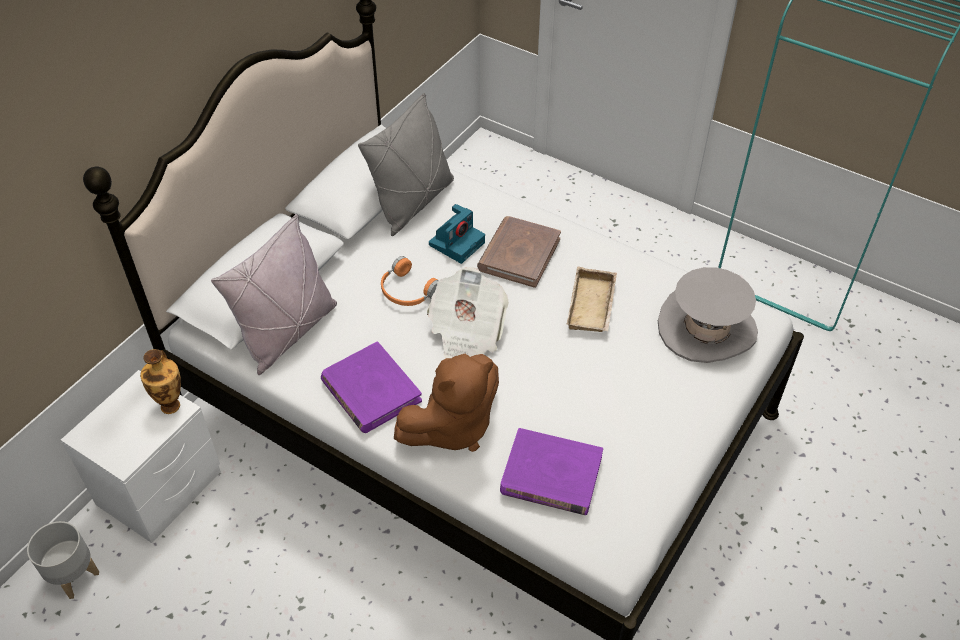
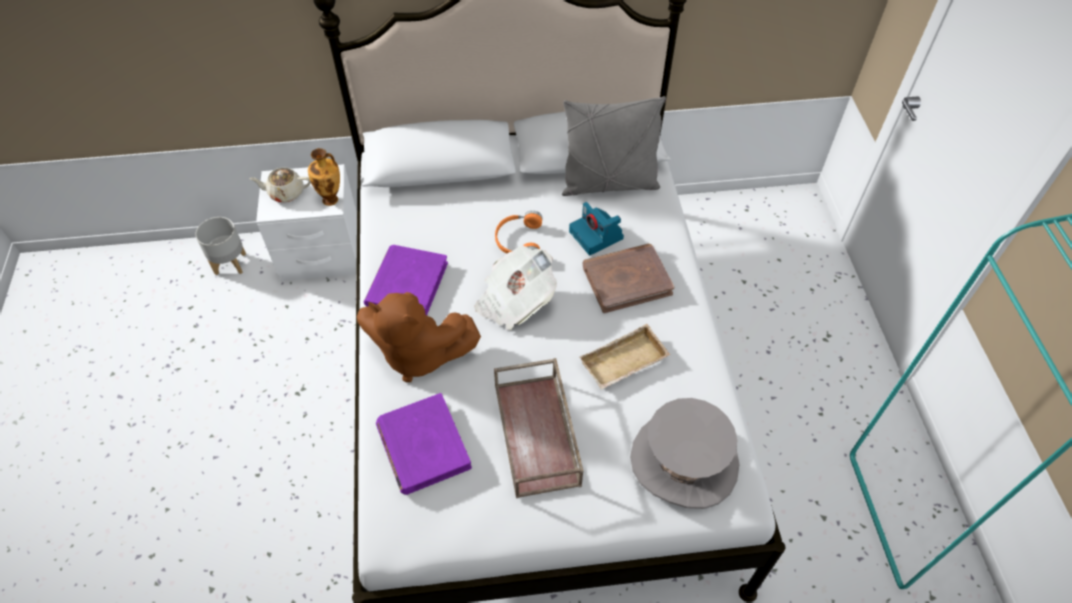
camera: 50 degrees right, 5 degrees up
(116, 436) = (285, 193): none -> beige teapot
(288, 333) = (416, 205): purple pillow -> none
(457, 243) = (597, 235): camera -> camera turned 60 degrees clockwise
(609, 396) = (538, 435): none -> brown tray

